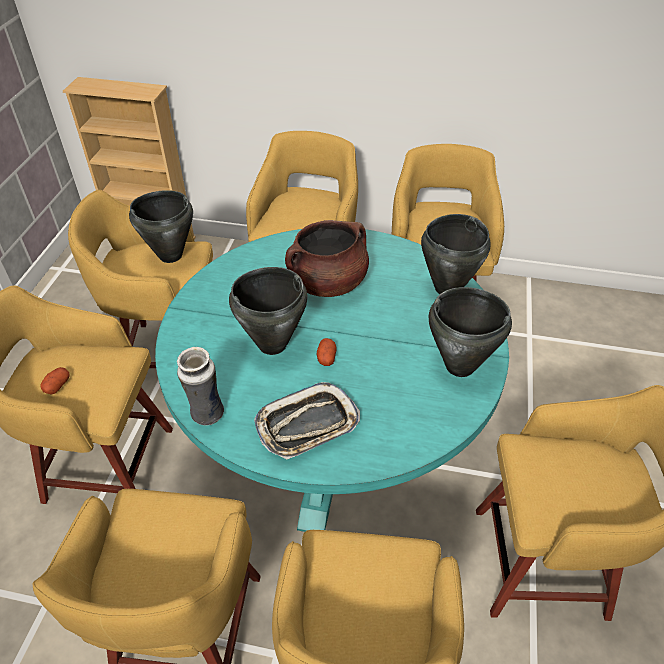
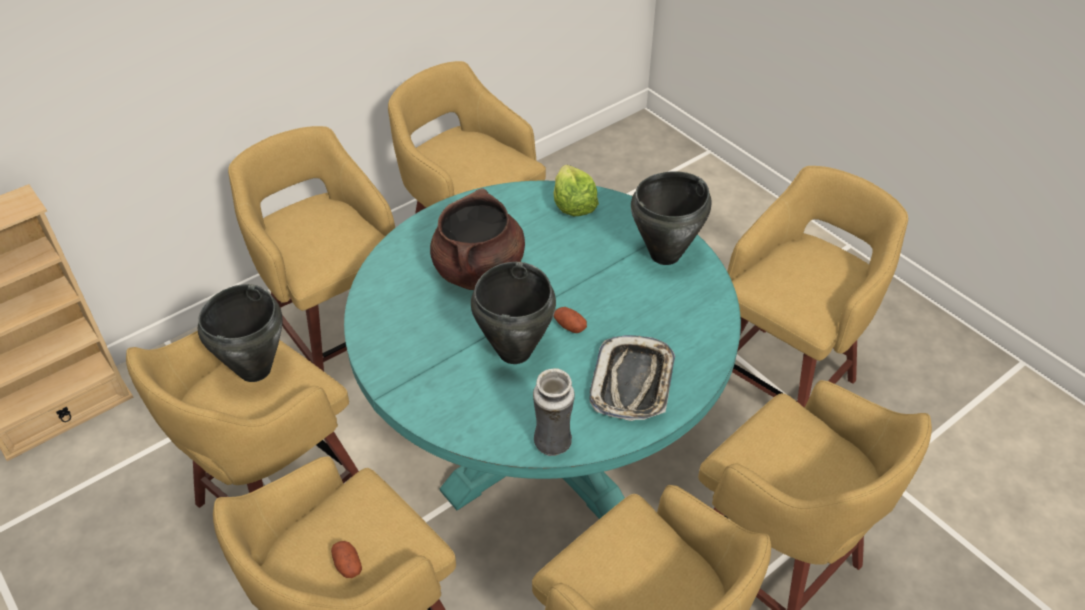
camera: 50 degrees left, 0 degrees up
(447, 288) = (573, 204): black cooking pot -> lettuce

